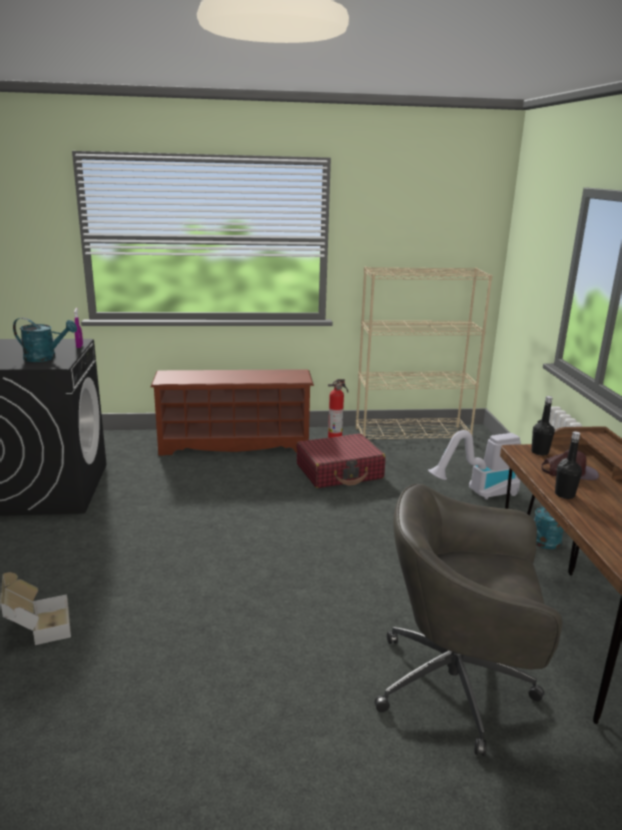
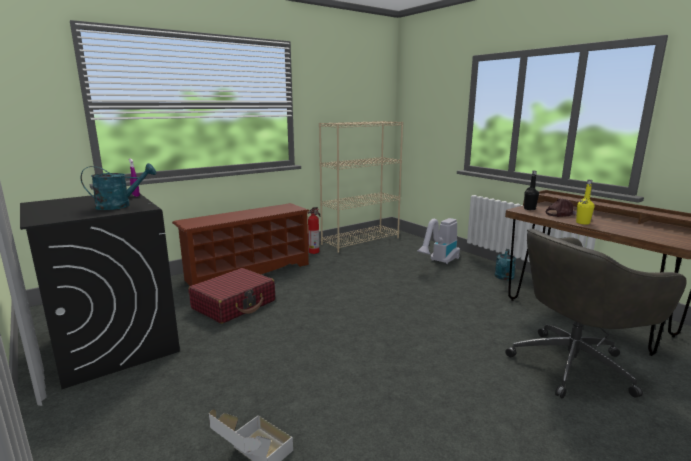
camera: 30 degrees left, 5 degrees down
(339, 472) = (345, 270): red suitcase -> red suitcase (234, 304)
(564, 494) = (582, 223): black bottle -> yellow bottle

